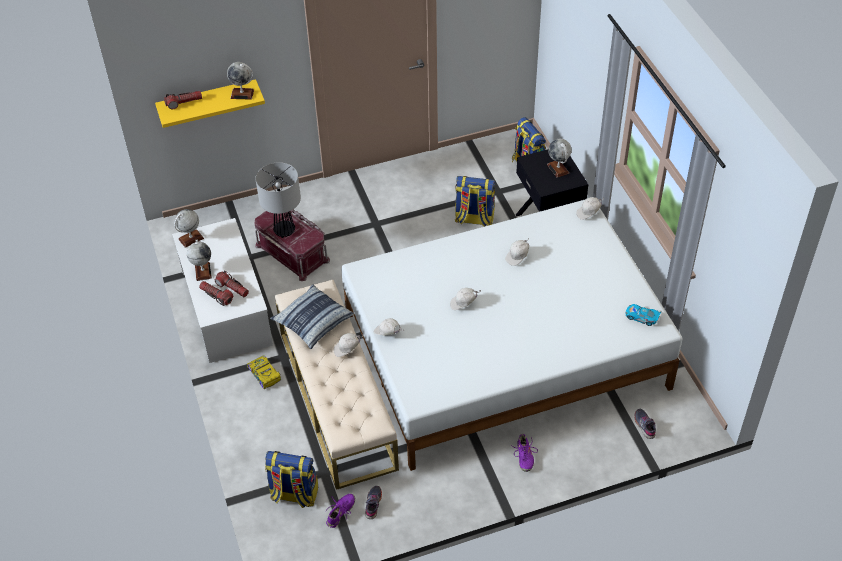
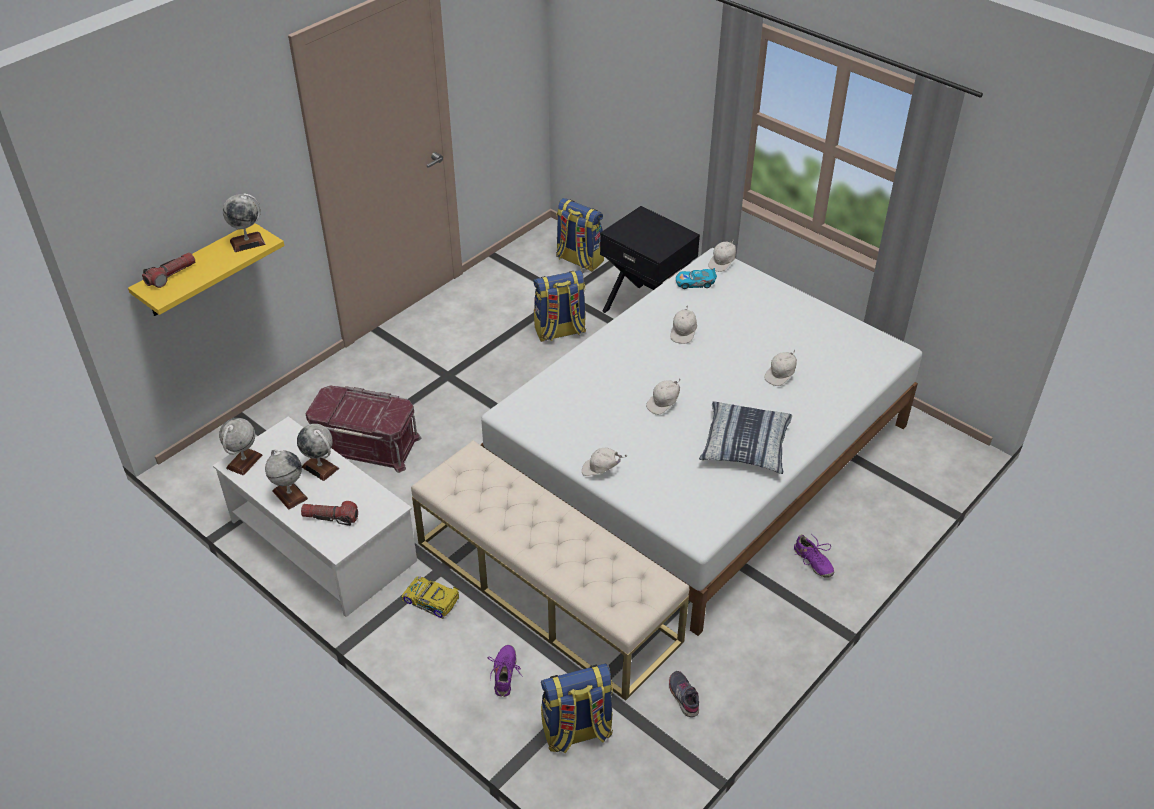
camera: 30 degrees left, 5 degrees down
(232, 288) = (346, 499): flashlight -> none
(284, 231) = (355, 414): table lamp -> none
(312, 321) = (486, 497): pillow -> pillow (745, 445)
(341, 513) = (652, 726): purple shoe -> purple shoe (505, 674)
(347, 349) = (555, 512): white cap -> white cap (781, 375)
(558, 169) = (655, 230): globe -> globe (320, 467)
(642, 317) = (866, 346): toy car -> toy car (695, 283)
(645, 425) = (909, 474): grey shoe -> none

